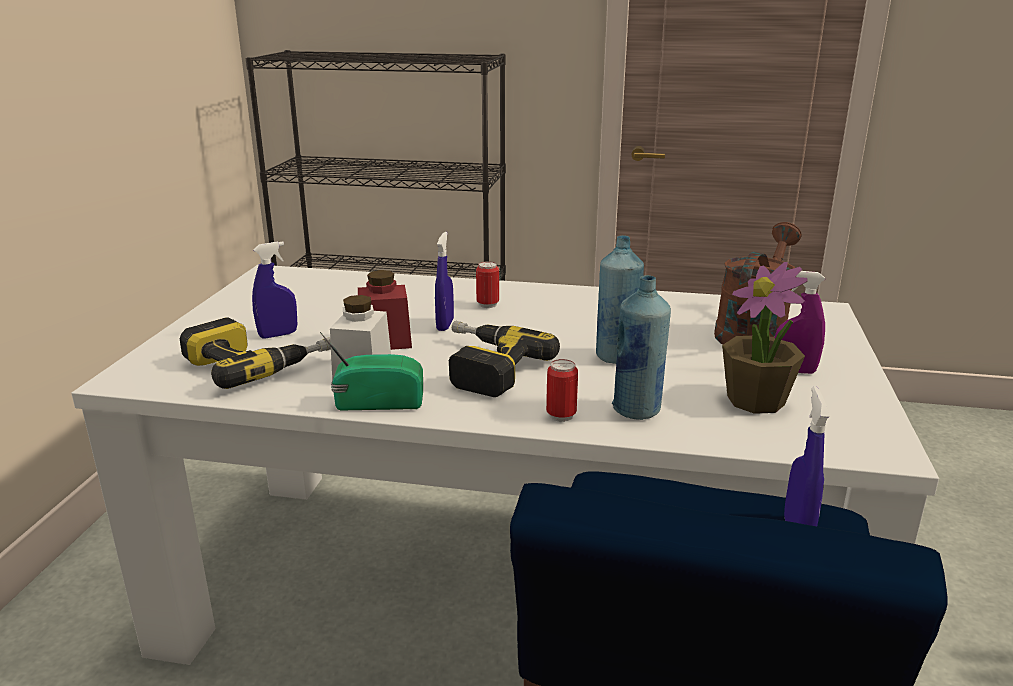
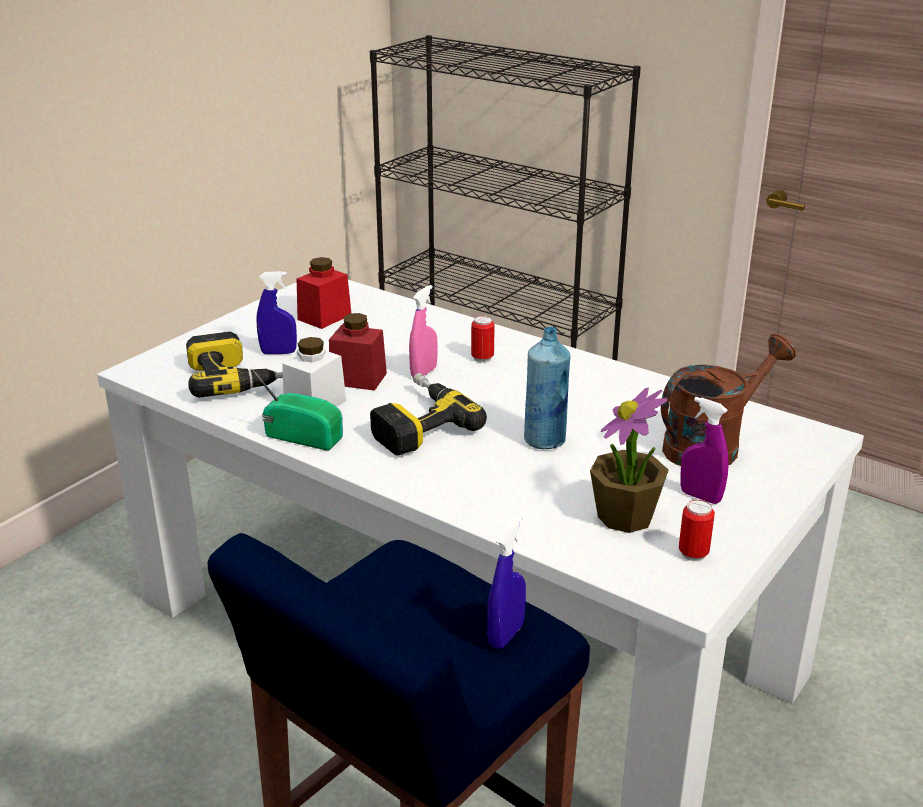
camera: 25 degrees right, 5 degrees up
(299, 298) = (324, 317): none -> red jar
(445, 325) = (423, 372): blue spray bottle -> pink spray bottle
(561, 416) = (436, 486): can -> can (693, 554)
(637, 410) = (506, 498): blue bottle -> none

